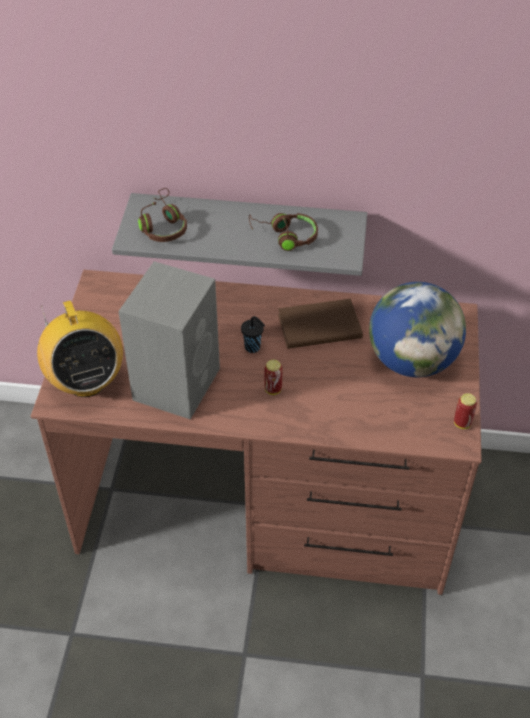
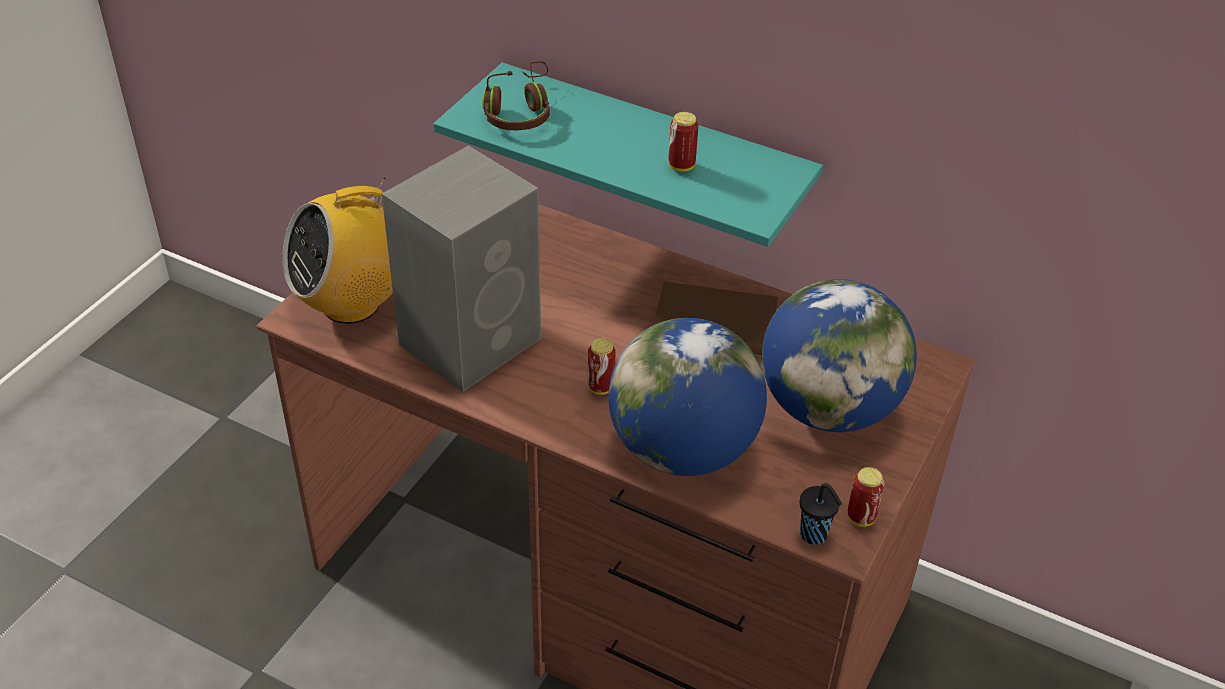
camera: 20 degrees right, 5 degrees down
(86, 381) = (351, 304): radio -> radio turned 60 degrees clockwise
(248, 230) = (653, 156): grey shelf -> turquoise shelf
(253, 348) = (603, 325): black cup -> black cup (815, 535)
(285, 236) = (681, 166): brown headphones -> can
(342, 414) = (683, 449): none -> globe

